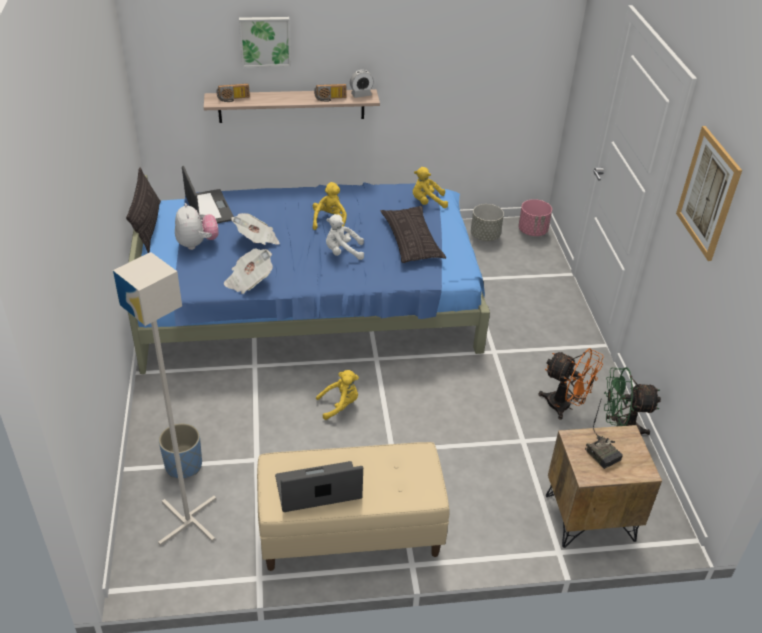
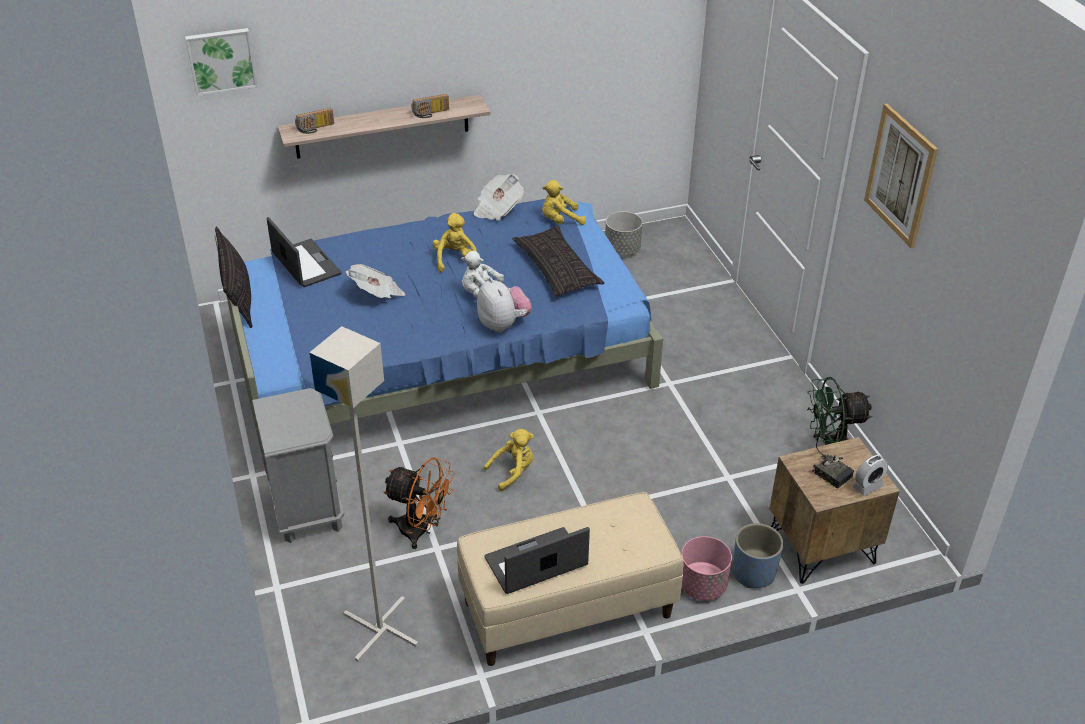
camera: 10 degrees left, 0 degrees up
(161, 409) = (306, 511): none -> grey nightstand
(183, 465) = (354, 569): blue planter -> blue planter (753, 573)
(197, 244) = (307, 309): plush toy -> plush toy (503, 324)
(249, 281) = (384, 344): newspaper -> newspaper (497, 209)
(265, 41) = (347, 55): picture -> picture (221, 60)
(361, 94) = (465, 104): alarm clock -> alarm clock (867, 486)
(532, 231) = (675, 236): pink planter -> pink planter (702, 585)
(565, 406) = (764, 432): orange fan -> orange fan (421, 531)

